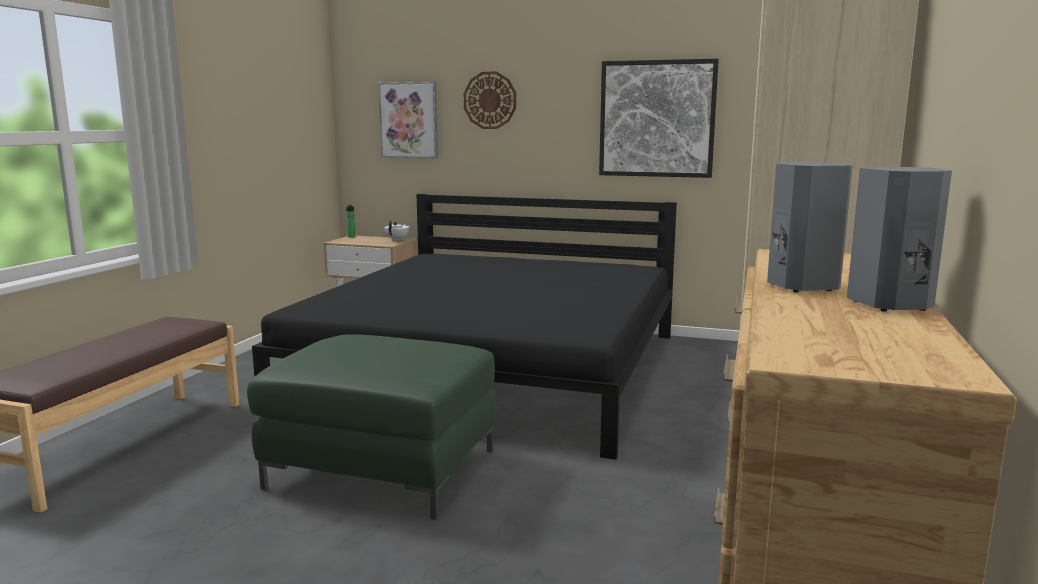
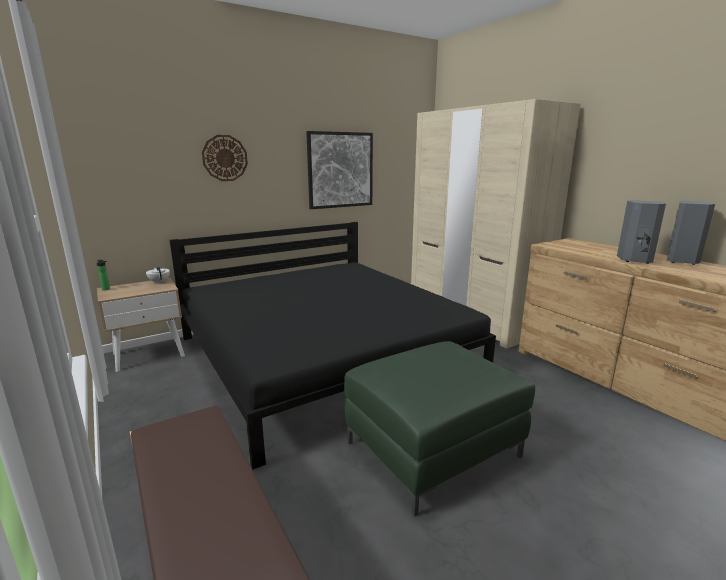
camera: 50 degrees left, 5 degrees up
(409, 120) = (148, 176): picture -> none

